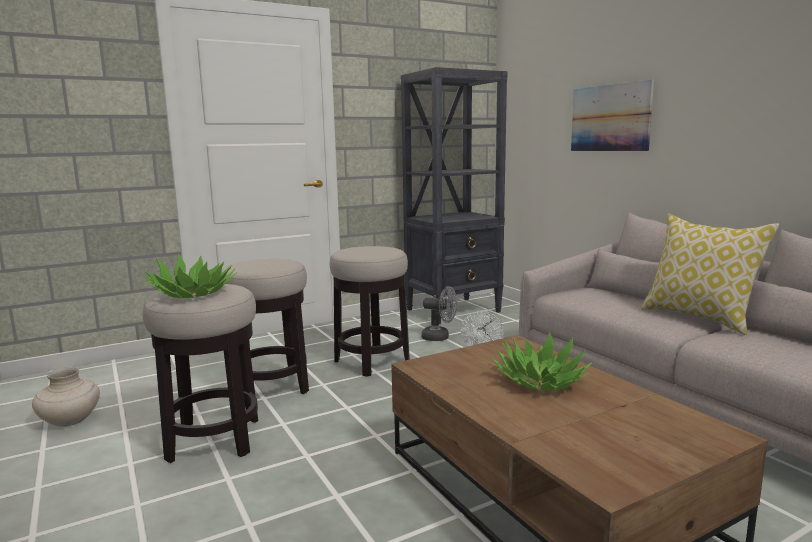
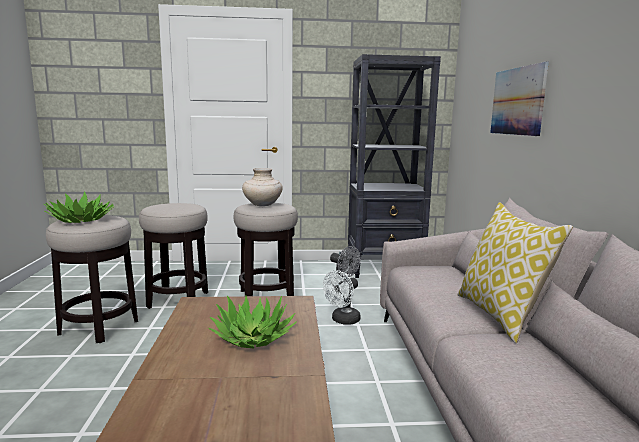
camera: 25 degrees right, 0 degrees up
(70, 421) = (49, 295): beige vase -> beige vase (262, 205)

